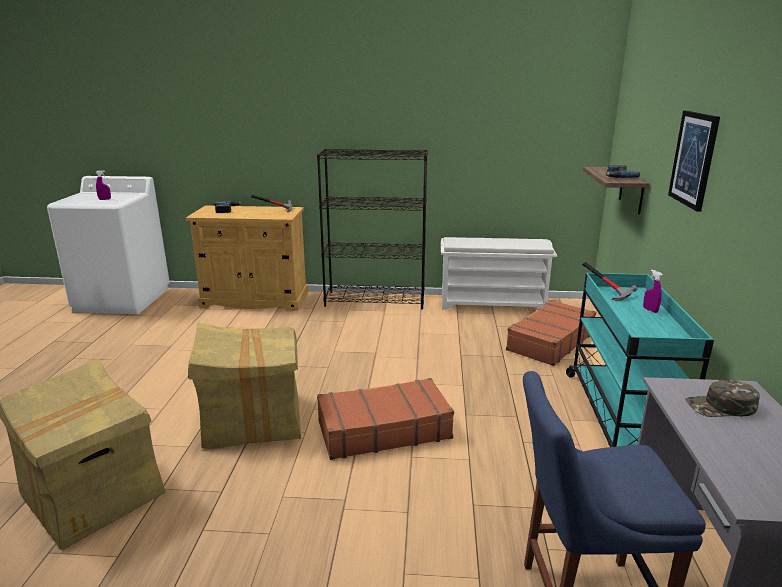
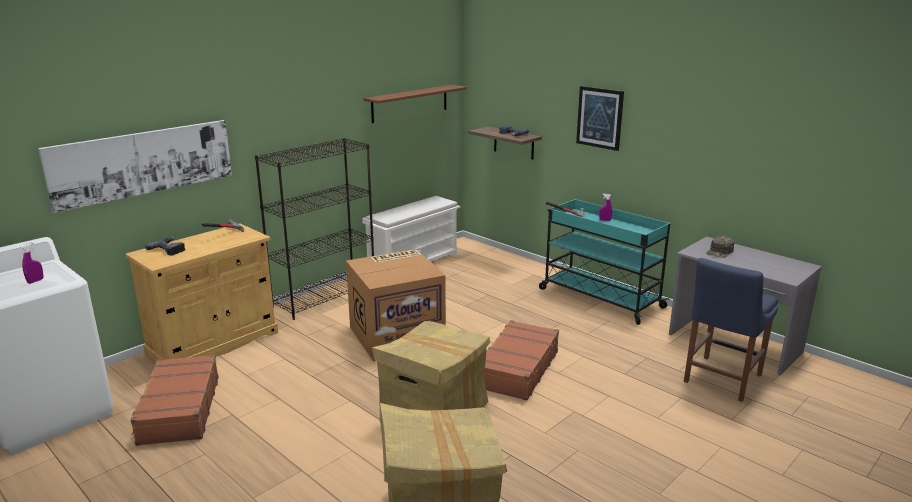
camera: 50 degrees left, 0 degrees up
(226, 136) = (143, 162): none -> picture
(360, 350) = (397, 335): none -> cardboard box
(523, 125) = (410, 103): none -> shelf
(549, 341) = (494, 274): brown suitcase -> brown suitcase (179, 410)

